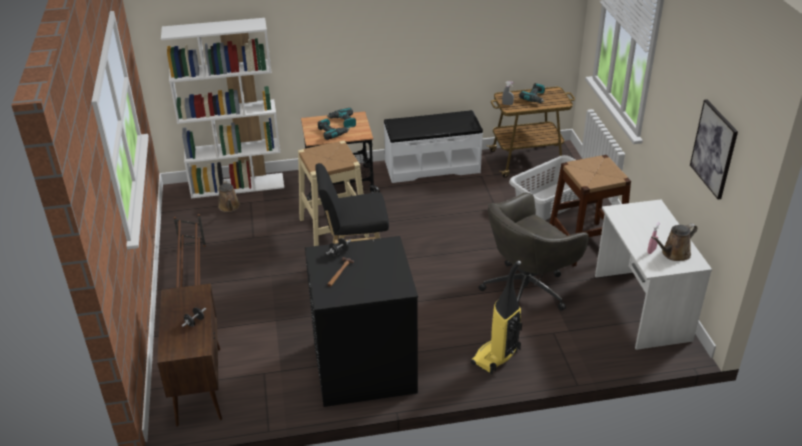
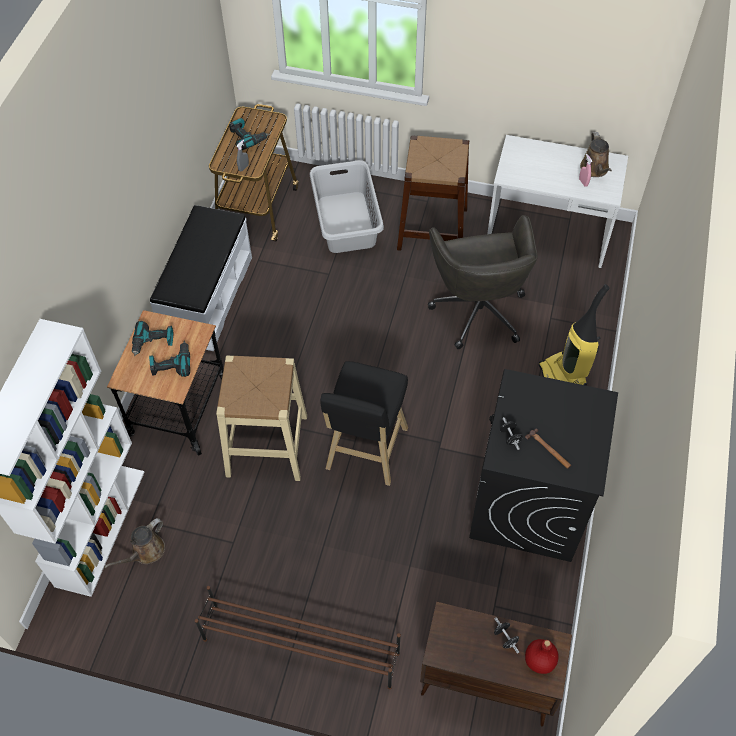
camera: 65 degrees left, 20 degrees up
(183, 343) = (539, 660): none -> red bottle
(229, 207) = (145, 552): brown watering can -> brown watering can turned 120 degrees clockwise
(714, 149) = (593, 56): picture -> none

